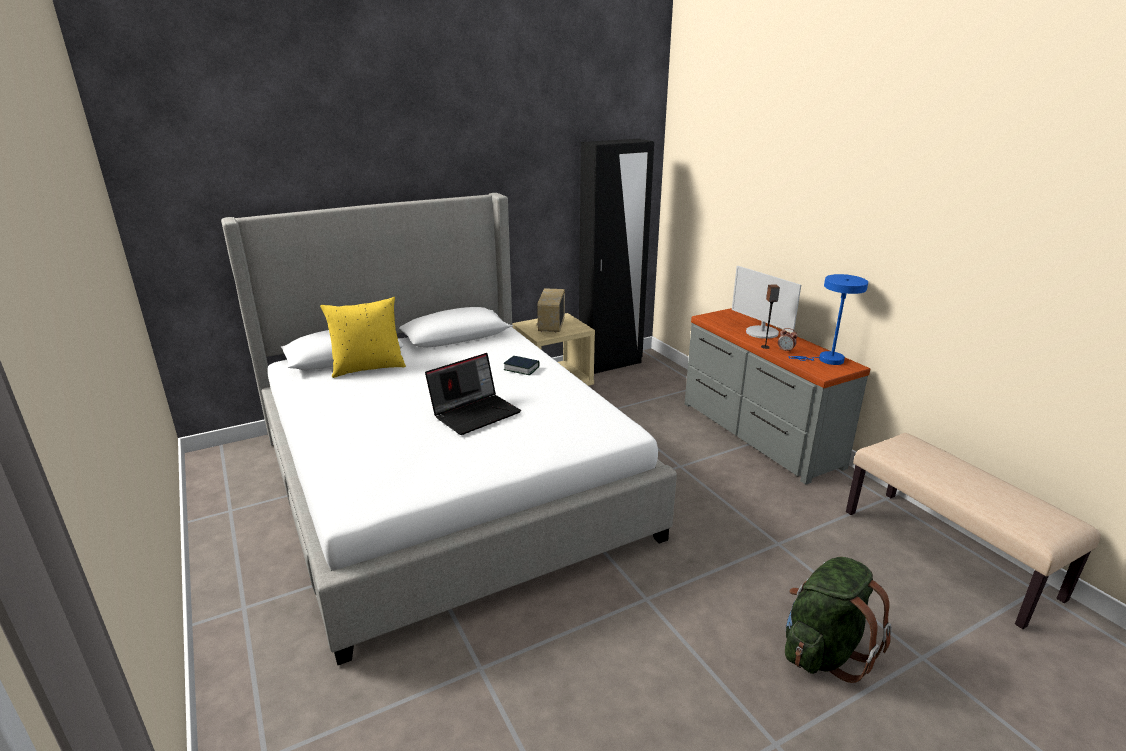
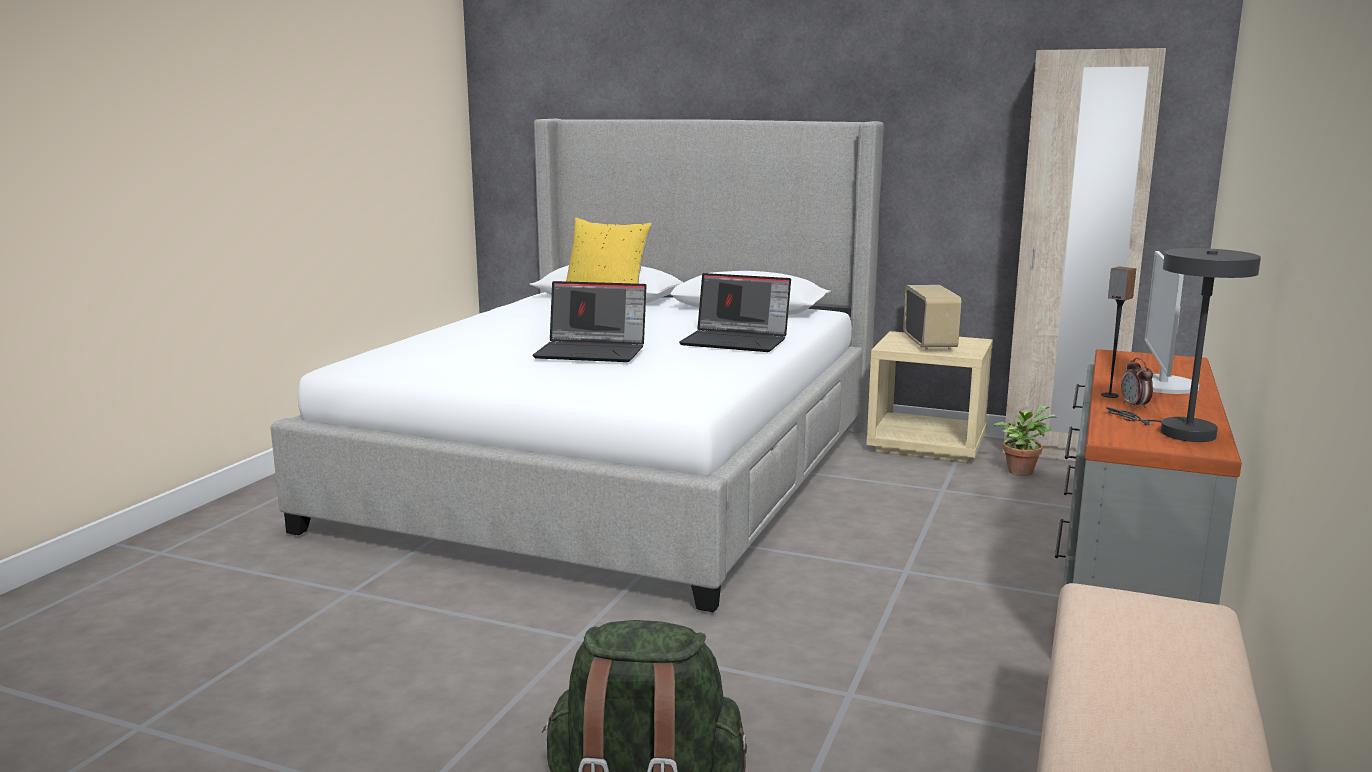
camera: 50 degrees right, 10 degrees down
(521, 368) = (737, 341): book -> laptop
(551, 326) = (930, 343): radio -> radio turned 120 degrees clockwise
(610, 364) = (1060, 453): black wardrobe -> beige wardrobe
(615, 382) = (1021, 470): none -> potted plant
(826, 360) = (1177, 431): blue table lamp -> grey table lamp

